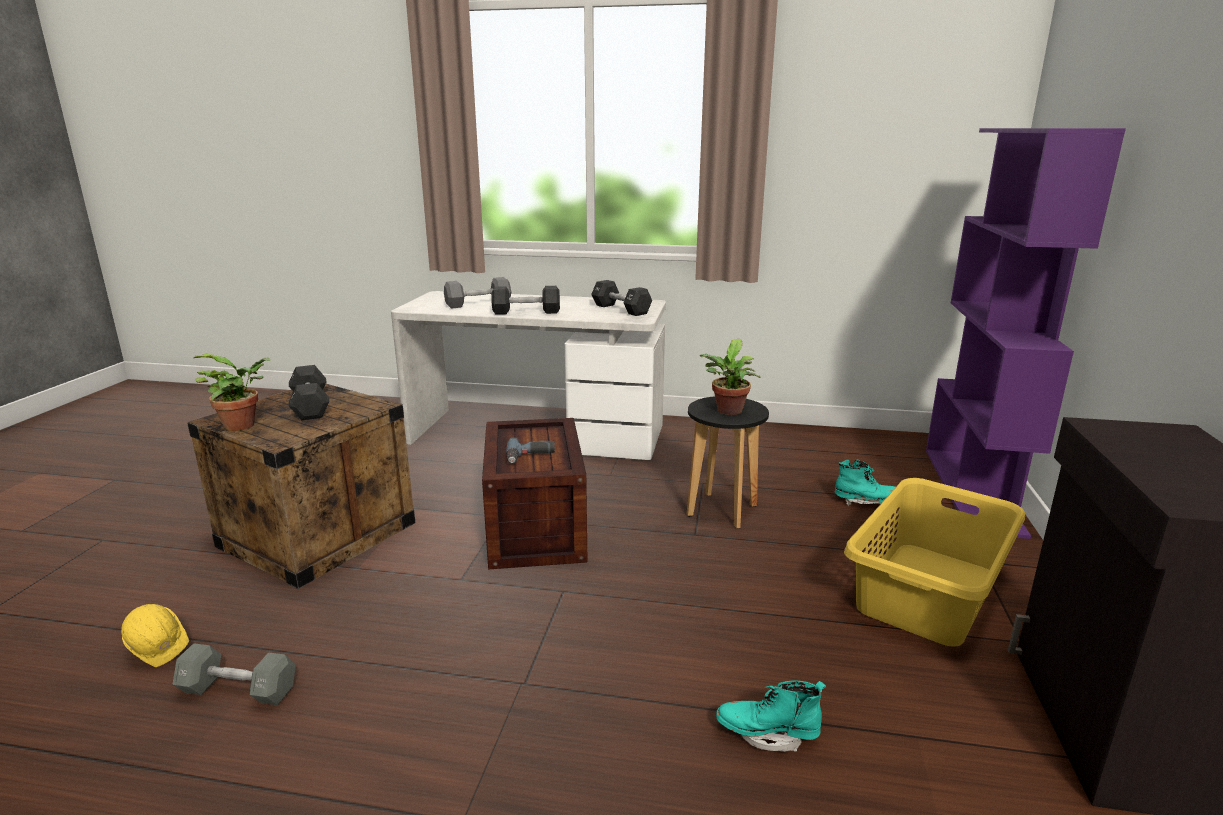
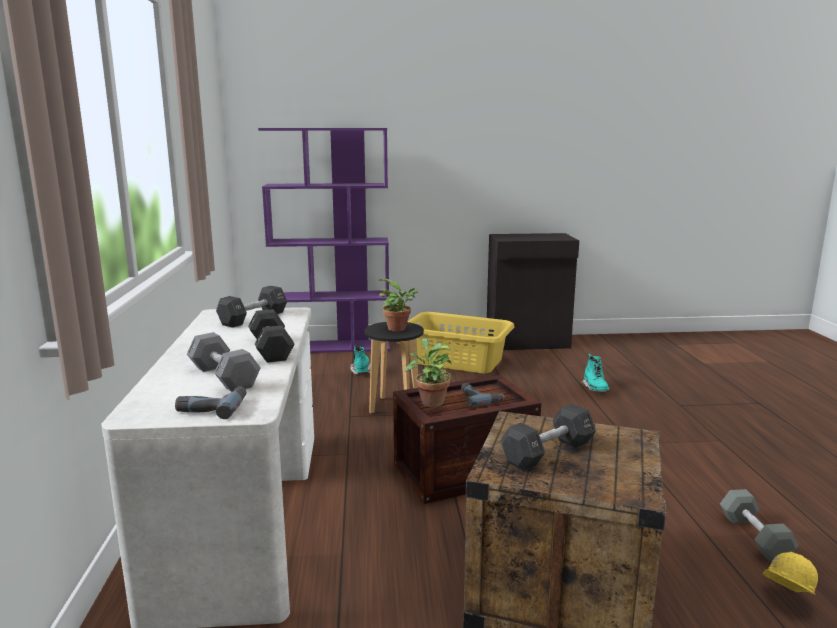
camera: 105 degrees left, 5 degrees down
(244, 425) = (631, 469): potted plant -> potted plant (430, 401)
(428, 303) = (212, 407): none -> power drill

